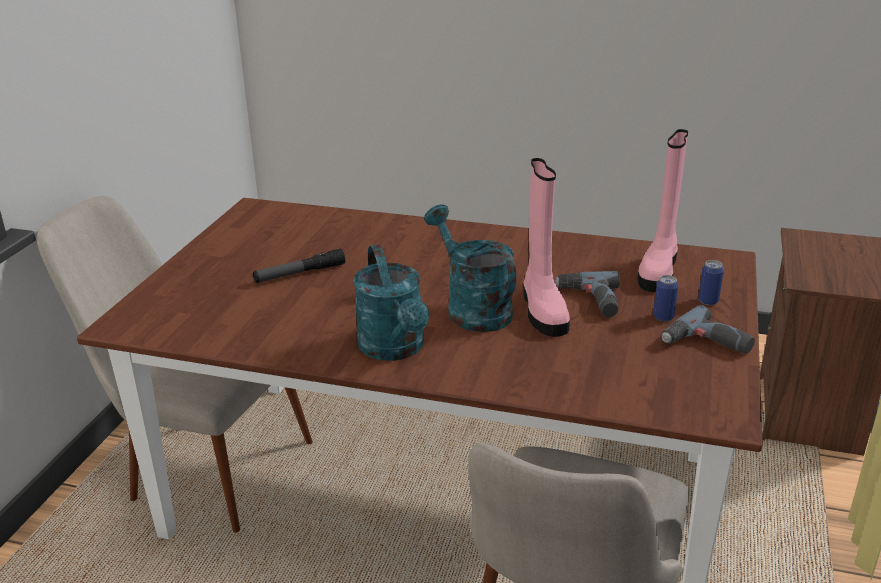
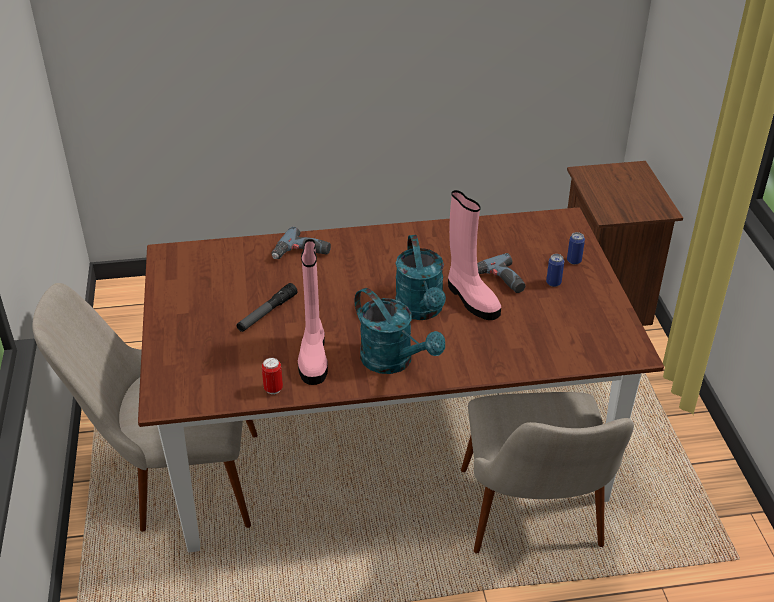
camera: 25 degrees left, 10 degrees up
(237, 342) = (273, 389): none -> can
(472, 308) = (421, 311): turquoise watering can -> turquoise watering can turned 135 degrees counterclockwise
(659, 270) = (526, 241): pink boot -> pink boot (313, 356)
(706, 344) = (593, 298): power drill -> power drill (301, 253)

